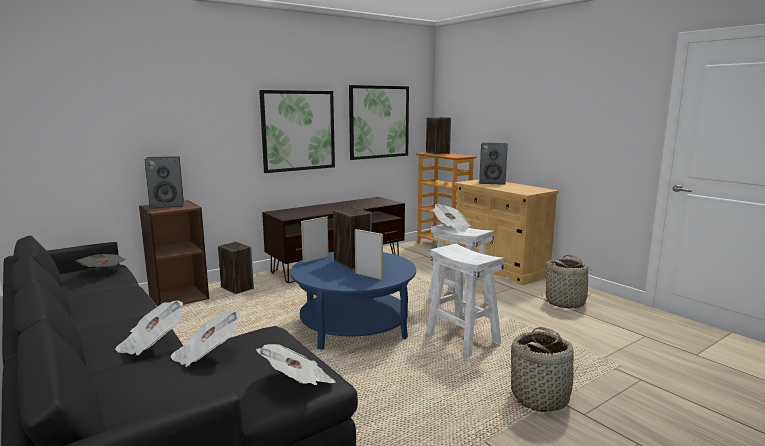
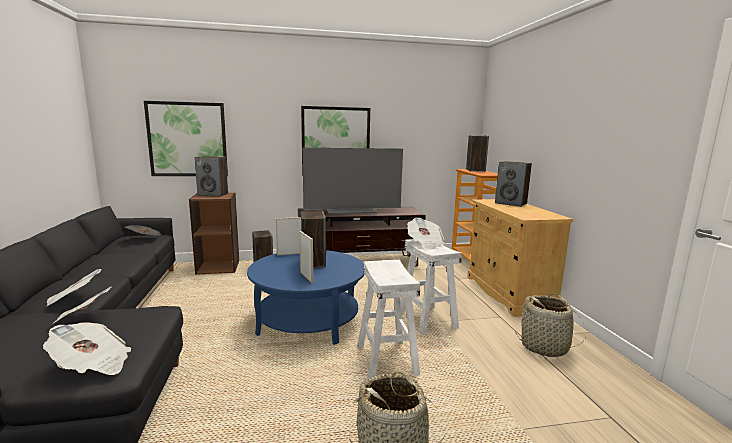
camera: 25 degrees right, 0 degrees up
(327, 208) = (351, 211): none -> television
(379, 122) = (418, 138): picture -> picture (188, 139)

